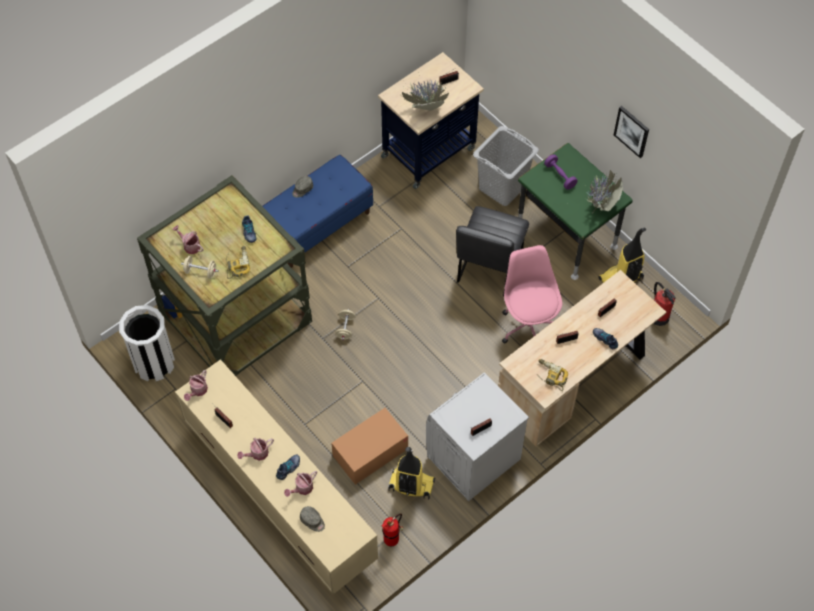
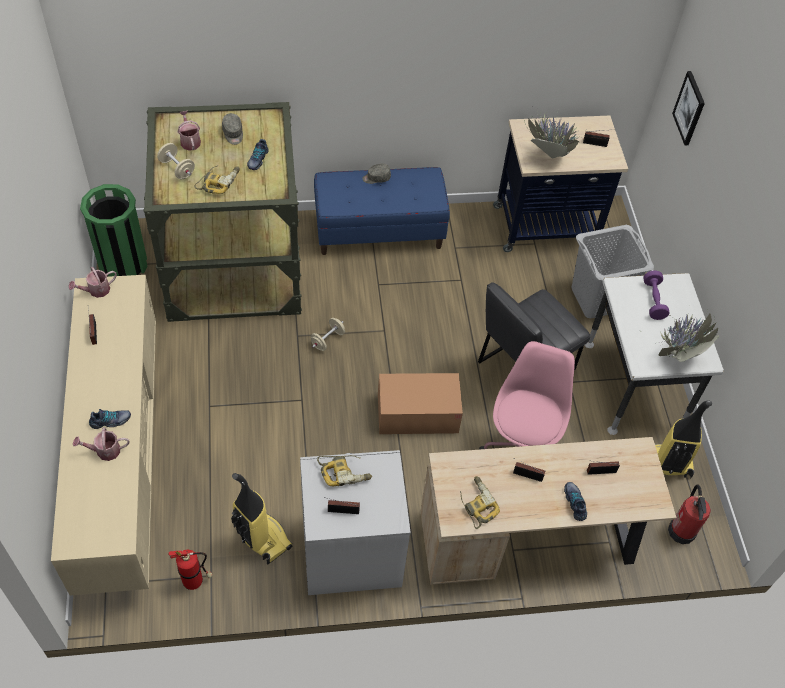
camera: 30 degrees right, 5 degrees down
(154, 363) = (123, 265): white trash can -> green trash can
(257, 454) = (94, 386): watering can -> none
(312, 521) = (83, 492): grey cap -> grey cap (233, 133)
(370, 452) = (249, 475): cardboard box -> cardboard box (417, 413)
(463, 406) = (344, 472): none -> power drill
(567, 235) = (635, 384): green desk -> white desk
(632, 131) = (760, 274): picture -> picture (689, 108)

